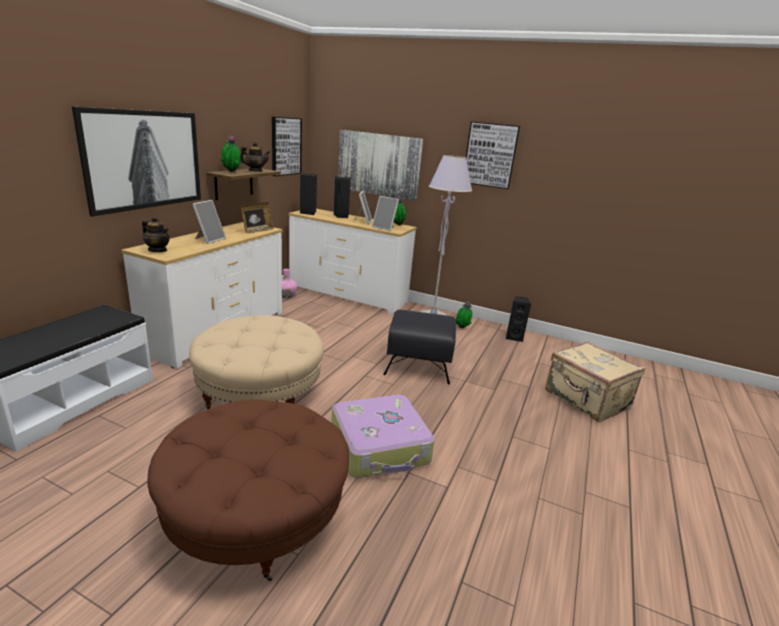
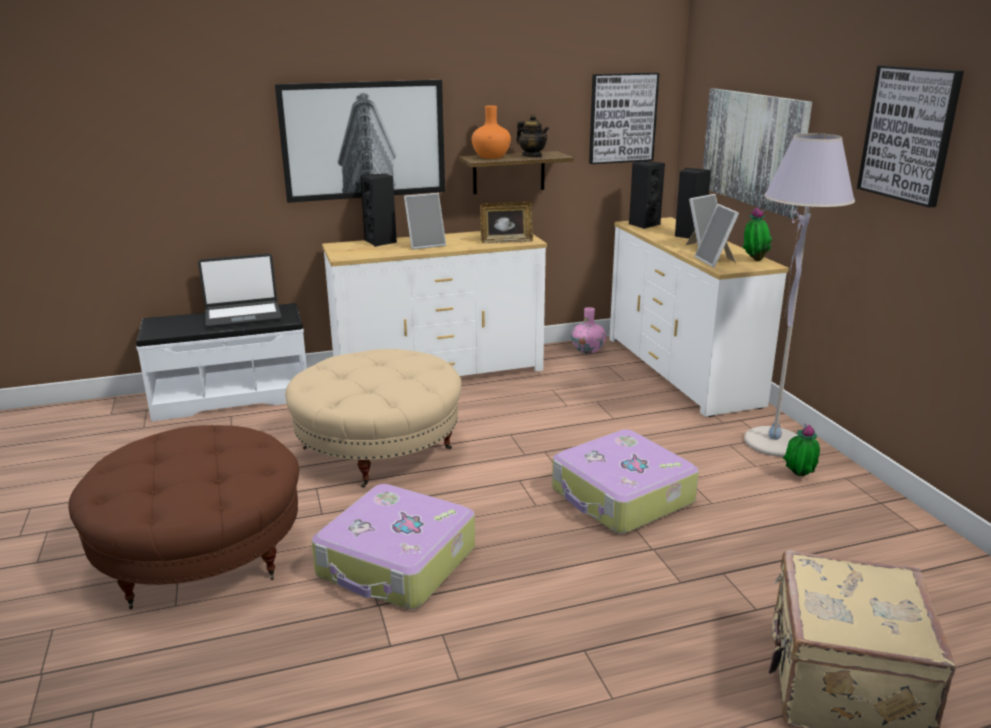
camera: 50 degrees right, 0 degrees up
(76, 324) = (243, 316): none -> laptop
(158, 250) = (349, 249): teapot -> none
(231, 172) = (491, 157): potted plant -> orange vase
(419, 364) = (621, 497): black ottoman -> suitcase
(514, 337) = (888, 528): black speaker -> black speaker (381, 242)

